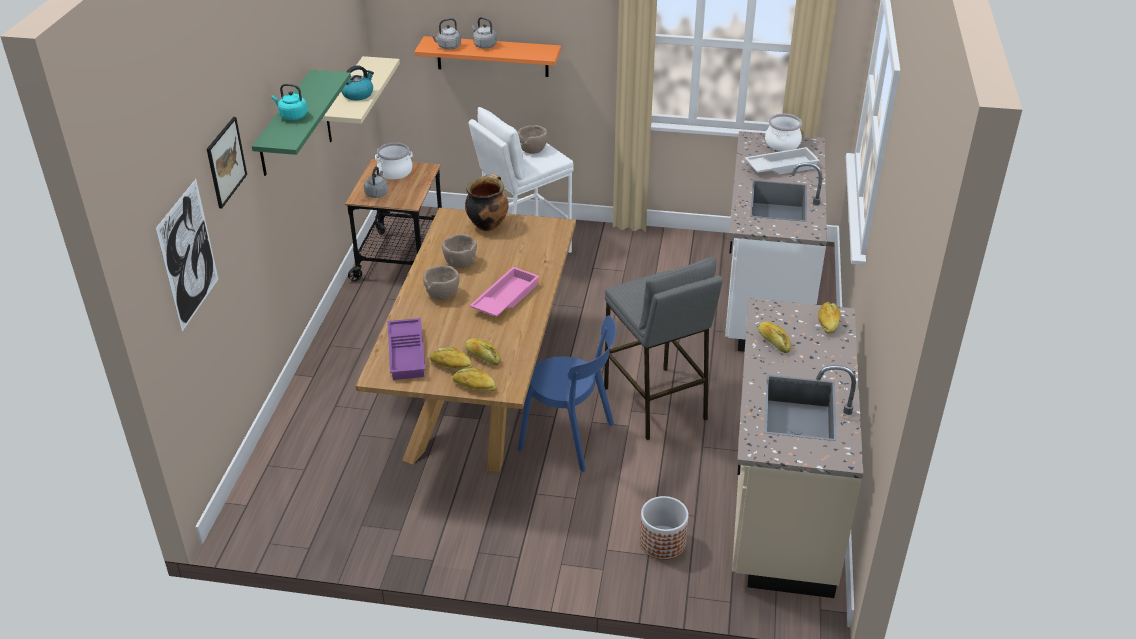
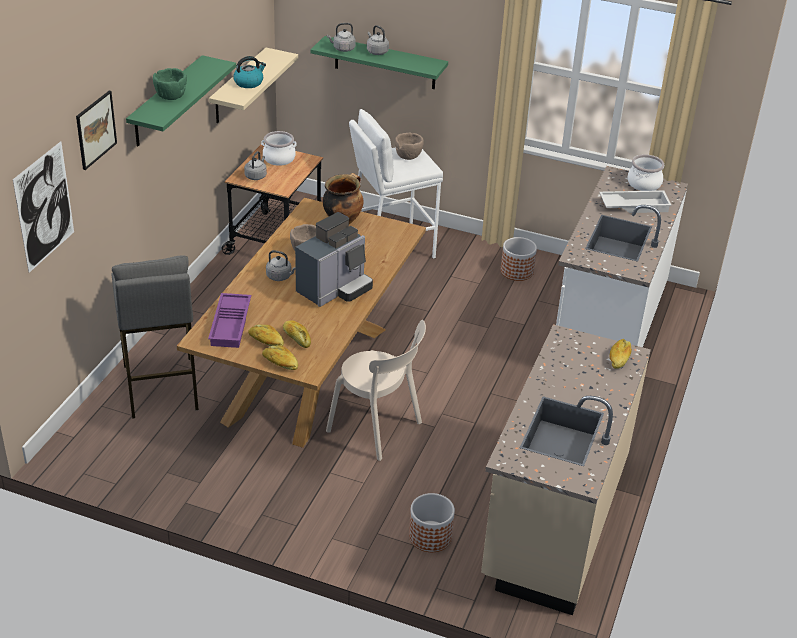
camera: 10 degrees right, 0 degrees up
(292, 116) = (170, 96): turquoise kettle -> green bowl
(442, 294) = (280, 277): brown bowl -> grey kettle
(492, 56) = (385, 63): orange shelf -> green shelf
(505, 298) = (335, 289): pink tray -> coffee machine
(571, 438) = (377, 429): blue chair -> beige chair
(655, 403) = (466, 411): grey stool -> grey stool (161, 387)
(657, 253) = (516, 271): none -> planter
(773, 341) = (560, 367): bread -> none

